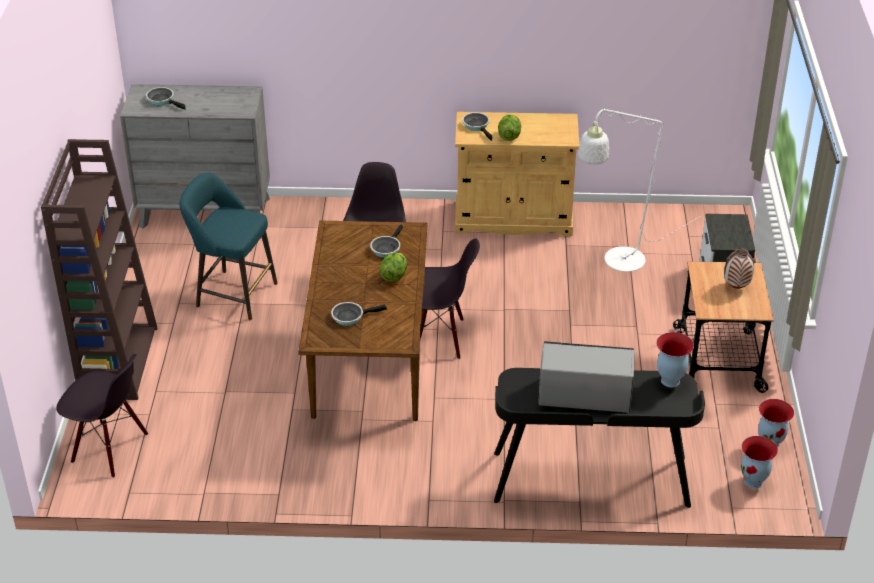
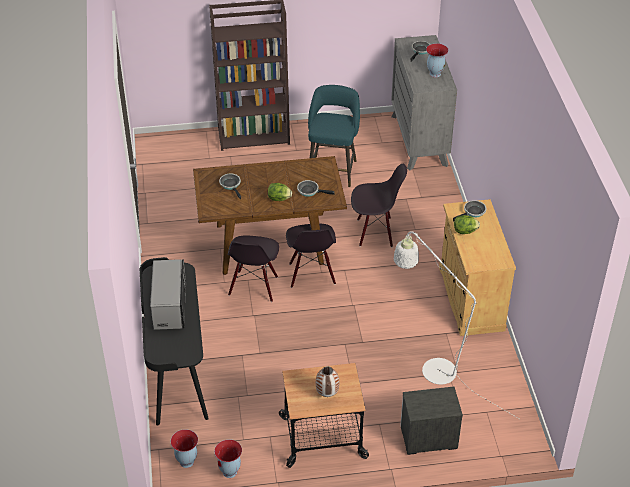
camera: 80 degrees right, 5 degrees up
(109, 449) = (176, 149): black chair -> black chair (254, 286)
(669, 381) = (191, 350): vase -> vase (434, 73)

